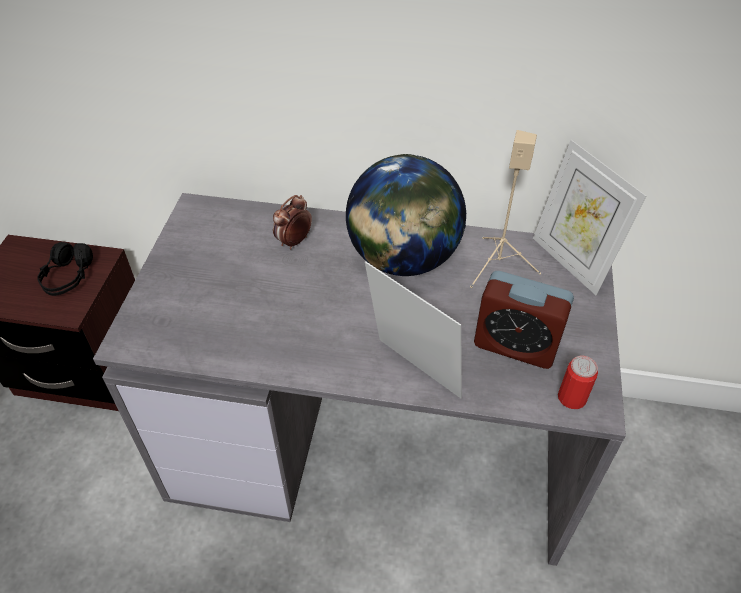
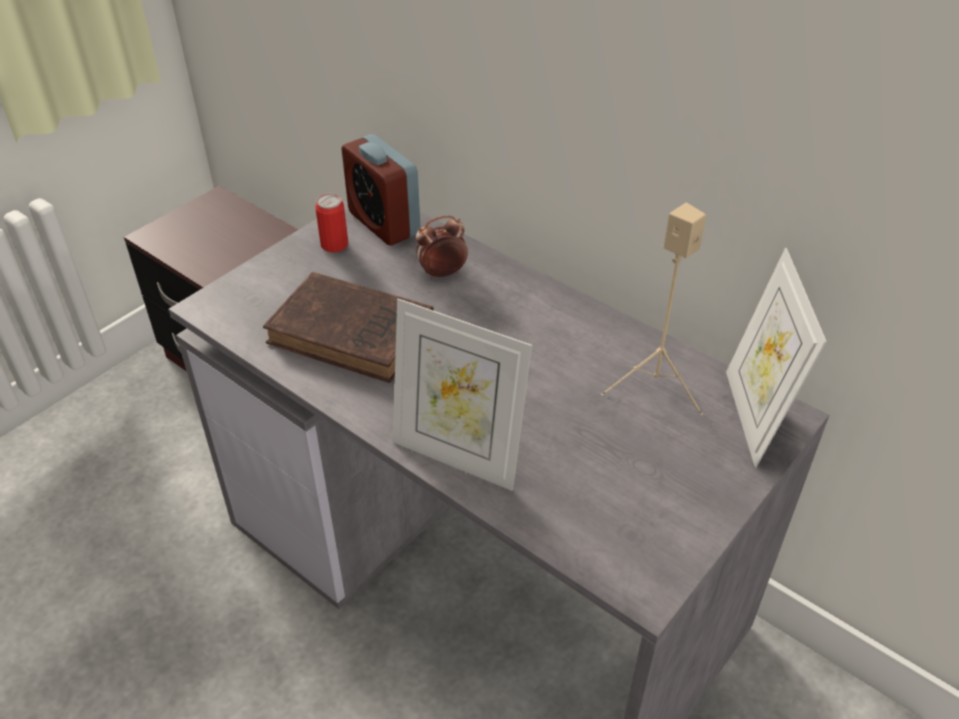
camera: 30 degrees right, 5 degrees down
(68, 277) = (242, 245): black headphones -> none
(266, 315) = (355, 334): none -> brown book
(403, 259) = (547, 335): globe -> none
(412, 374) = (458, 456): picture frame -> picture frame turned 135 degrees clockwise
(515, 345) = (603, 478): alarm clock -> alarm clock (384, 223)
(571, 398) = (624, 564): can -> can (334, 245)

